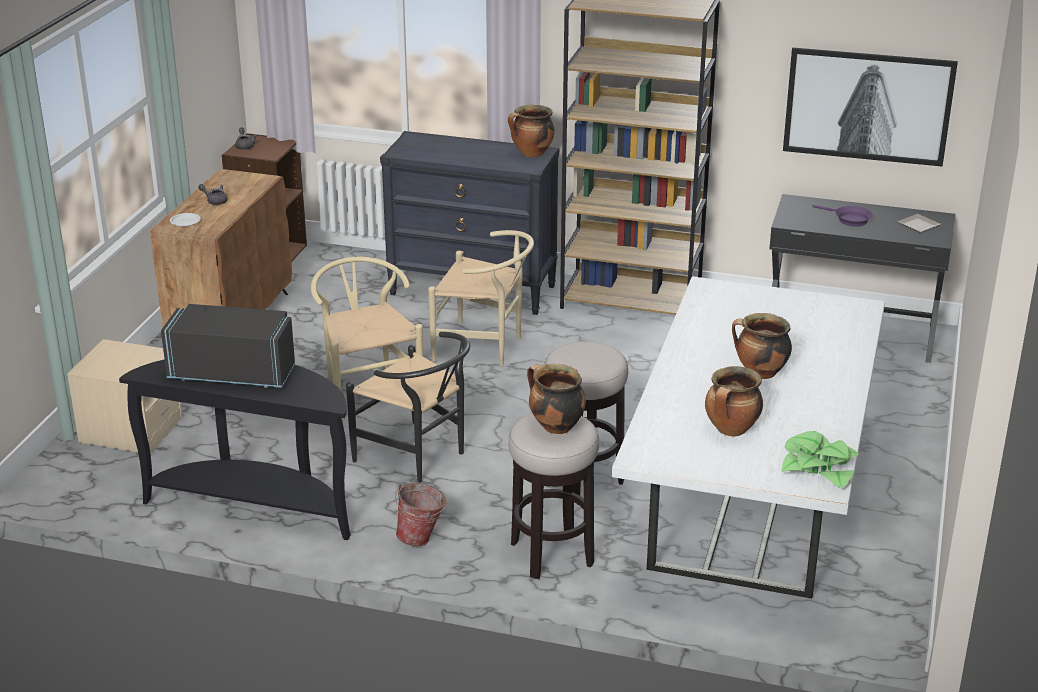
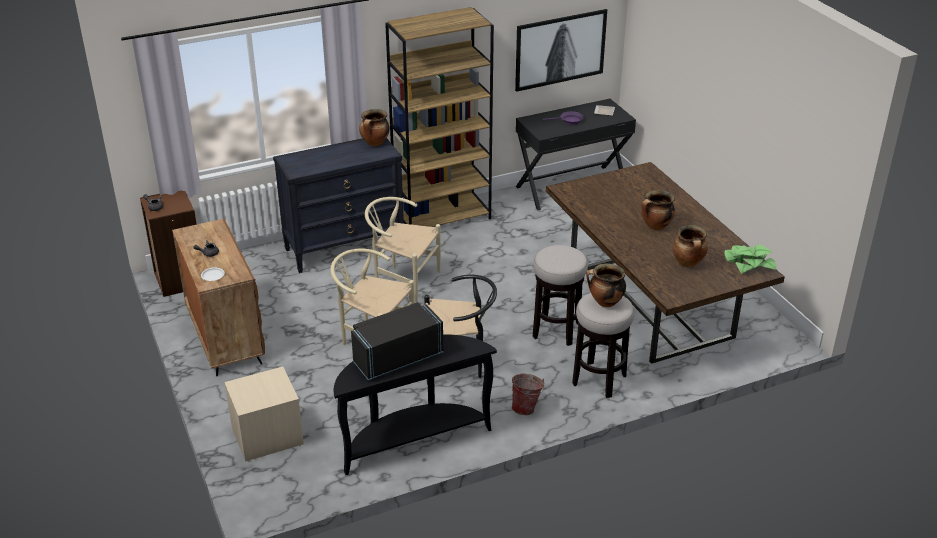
camera: 40 degrees left, 5 degrees up
(485, 347) = (402, 280): beige chair -> beige chair turned 135 degrees counterclockwise
(749, 505) = (650, 305): white dining table -> brown dining table

